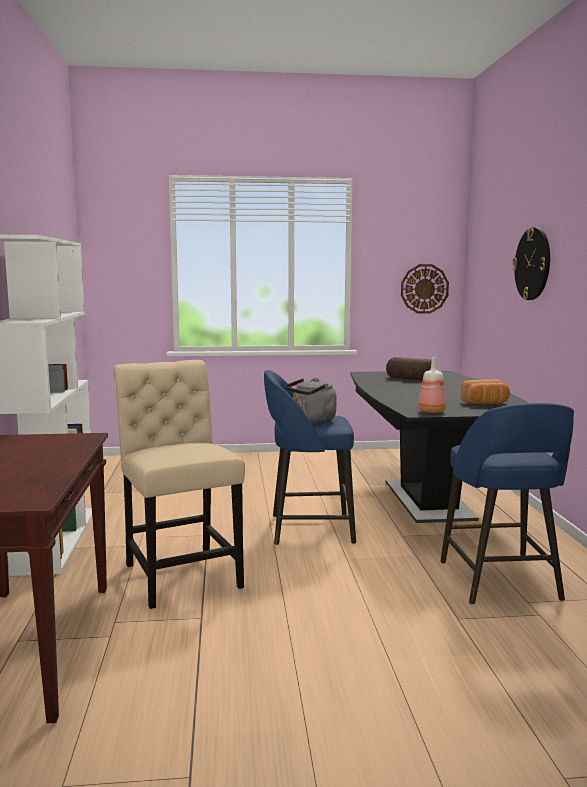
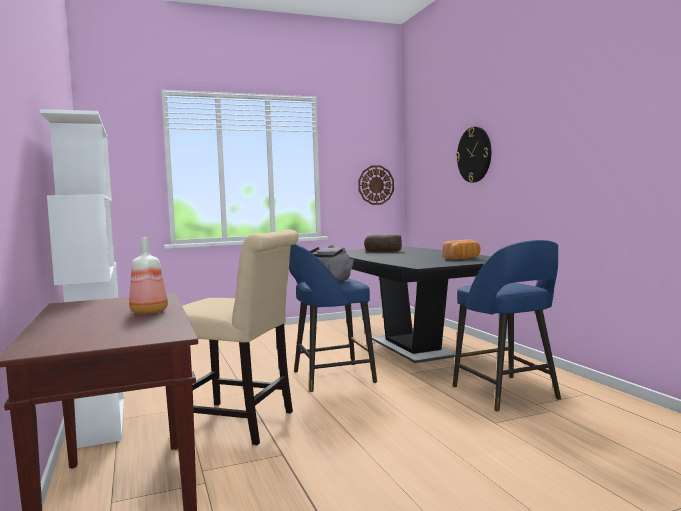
camera: 15 degrees left, 5 degrees down
(180, 573) = (240, 424): beige chair -> beige chair turned 150 degrees clockwise
(431, 411) = (429, 264): bottle -> bottle (148, 312)

